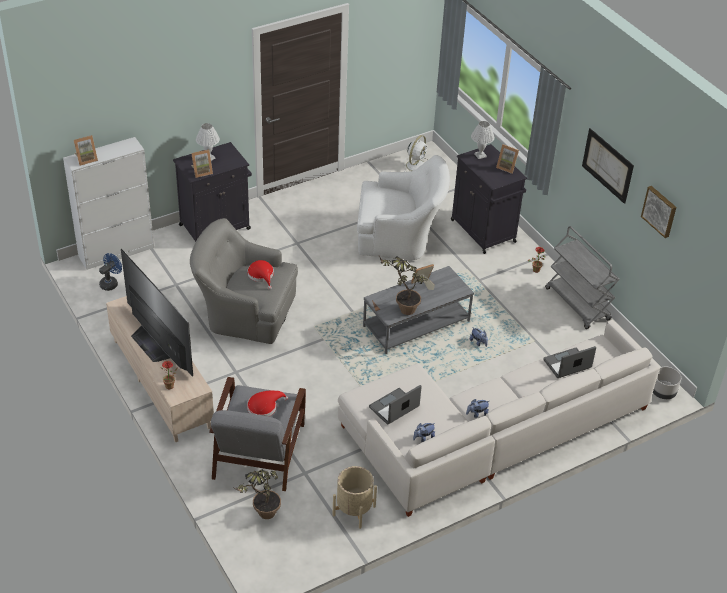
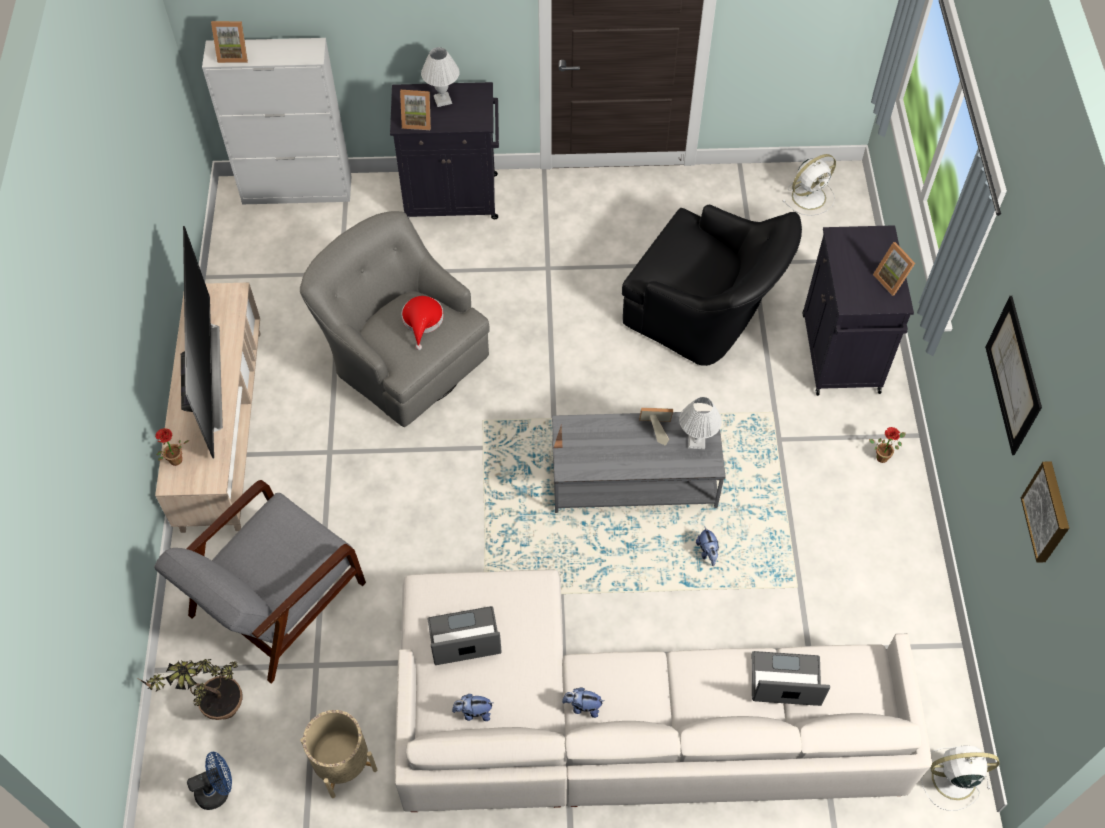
camera: 30 degrees right, 15 degrees up
(111, 283) = (259, 238): blue fan -> blue fan (218, 790)
(264, 407) = (284, 550): red hat -> none
(400, 237) = (705, 314): white armchair -> black armchair
(402, 308) = (596, 459): potted plant -> none
(480, 155) = (862, 241): white table lamp -> white table lamp (696, 441)
(578, 304) = (911, 549): grey cart -> none
(663, 392) = (951, 778): grey planter -> white fan

